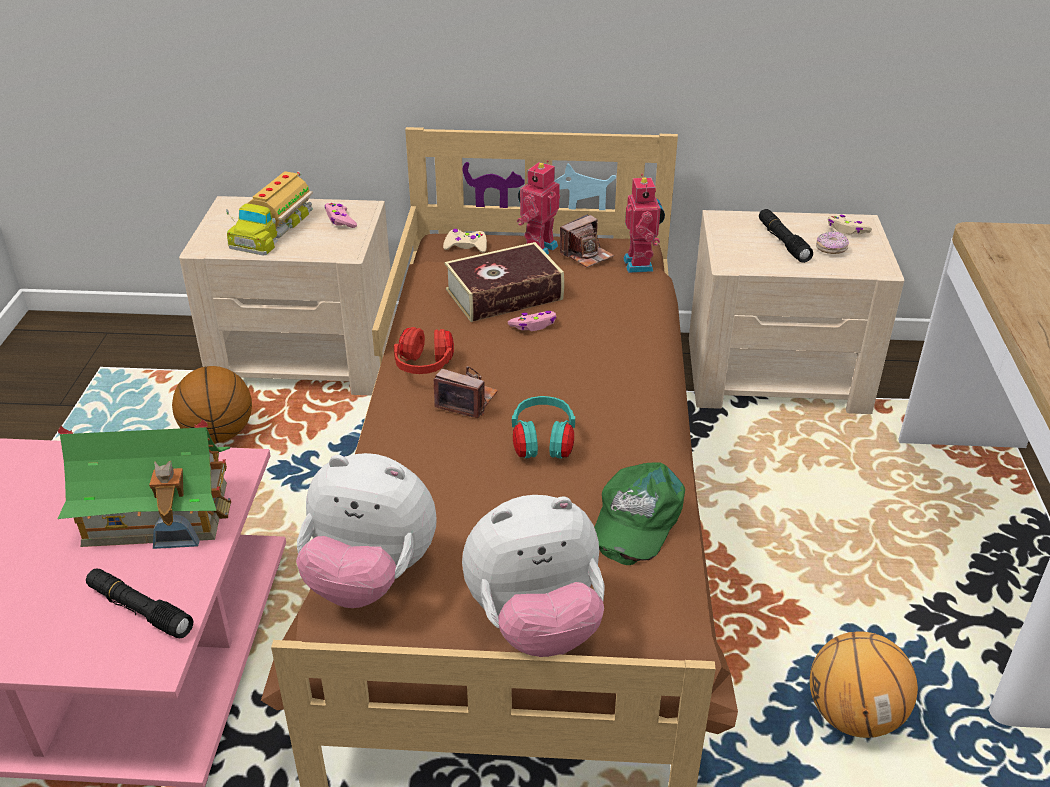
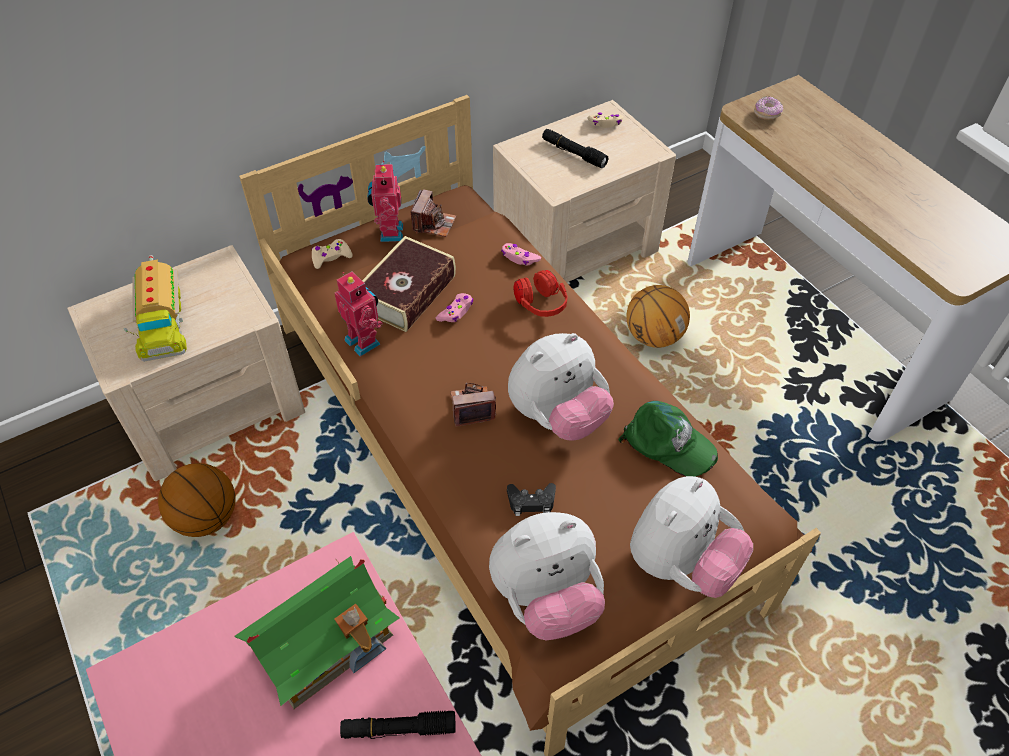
camera: 35 degrees left, 15 degrees up
(340, 220) = (215, 284): pink game controller -> pink game controller (519, 258)
(424, 368) = (412, 394): red headphones -> red headphones (540, 305)
(440, 497) = (531, 502): none -> black game controller
(543, 444) = (558, 416): turquoise headphones -> plush toy
(635, 519) = (668, 444): green cap -> green cap turned 45 degrees counterclockwise
(640, 264) = (481, 215): toy robot -> toy robot (364, 341)
(831, 250) = (610, 147): donut -> donut (767, 114)
(853, 715) = (806, 484): basketball -> basketball (653, 336)

